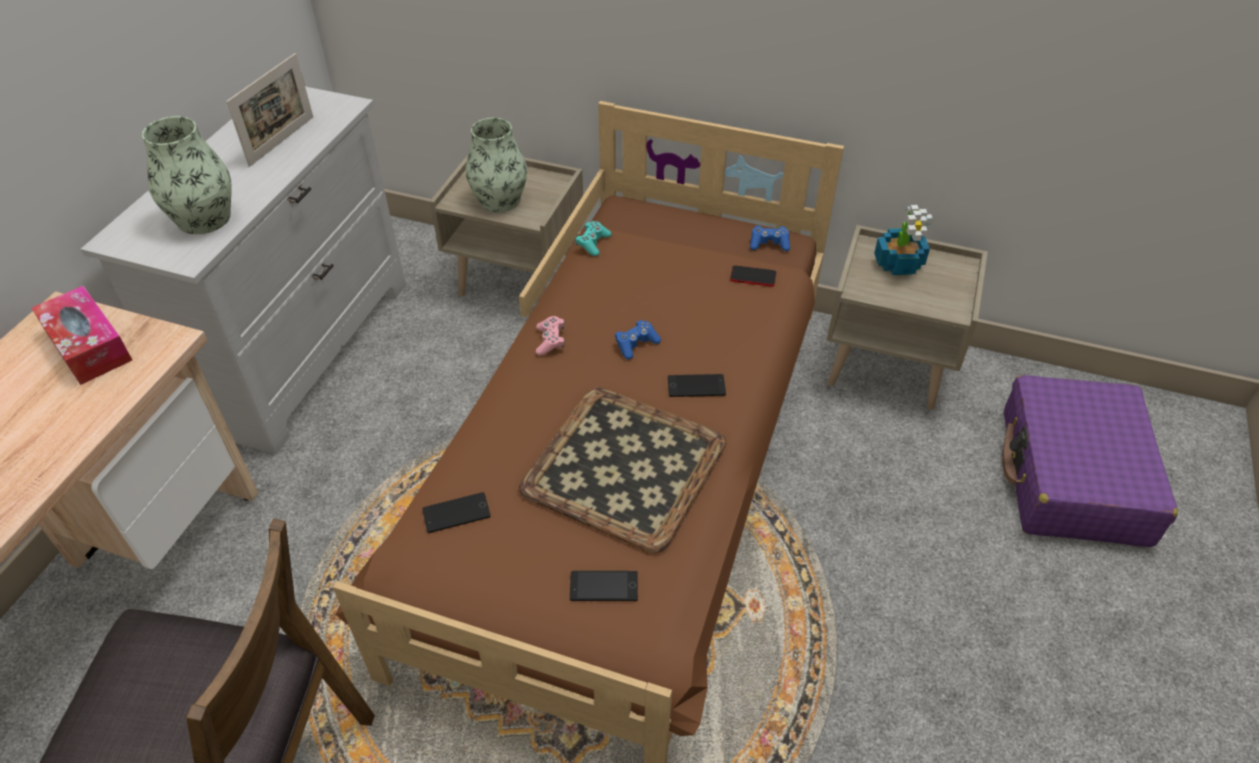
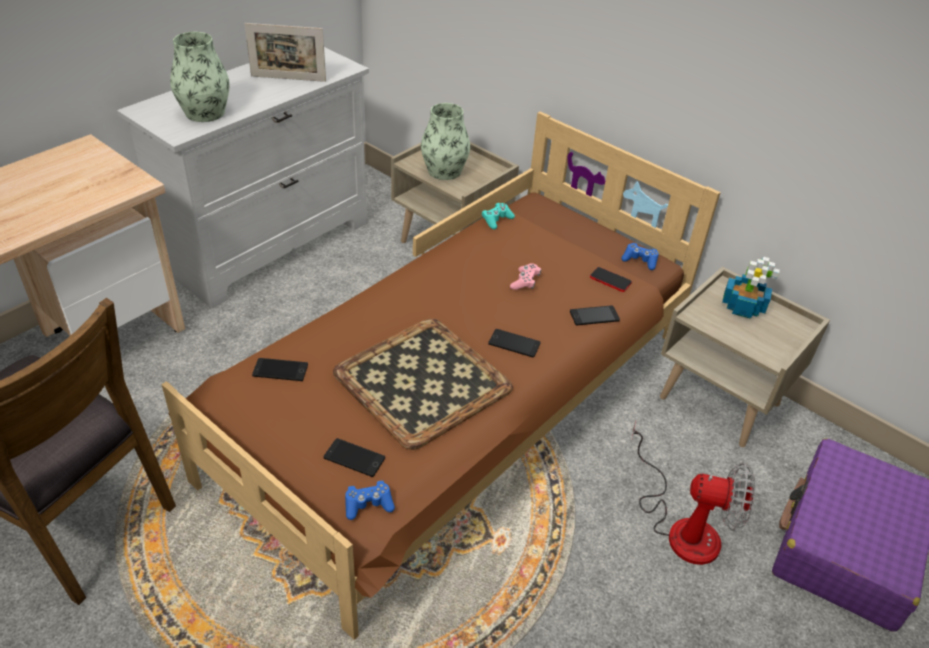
camera: 20 degrees right, 5 degrees down
(88, 346) = (88, 171): tissue box -> none
(282, 141) = (288, 78): picture frame -> picture frame turned 45 degrees clockwise
(550, 341) = (421, 277): pink game controller -> pink game controller (525, 282)
(636, 344) = (485, 299): blue game controller -> blue game controller (368, 504)
(760, 324) = (594, 316): none -> phone
(919, 516) = (682, 526): none -> fan

